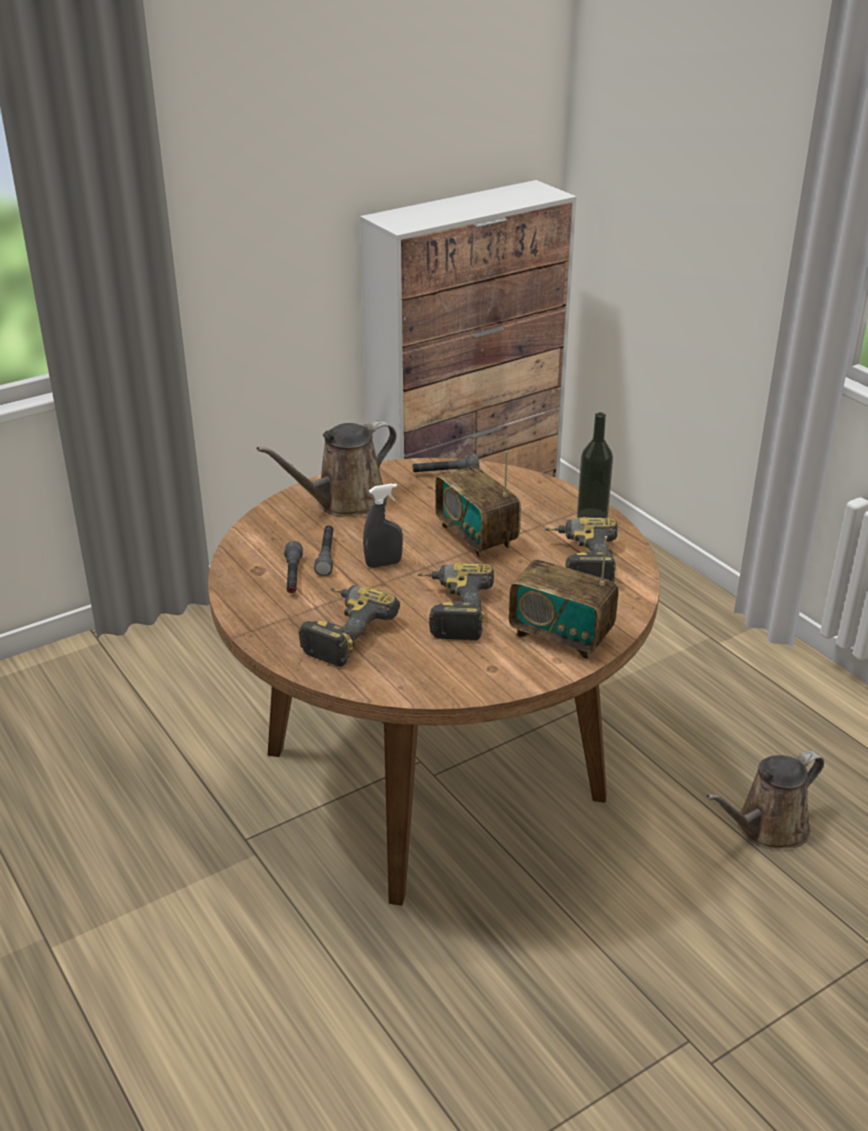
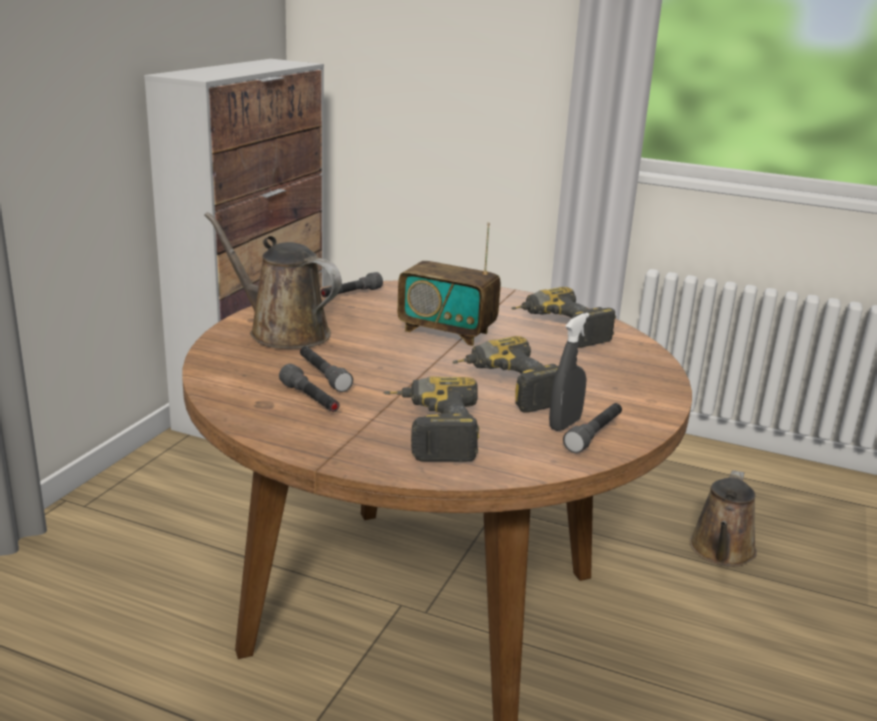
camera: 35 degrees left, 10 degrees down
(344, 502) = (283, 332): brown watering can -> brown watering can turned 105 degrees clockwise
(383, 564) = (390, 369): grey spray bottle -> grey spray bottle (565, 424)
(462, 676) = (594, 435): none -> grey flashlight
(561, 636) = (626, 383): radio -> none
(592, 516) = (520, 299): bottle -> none

